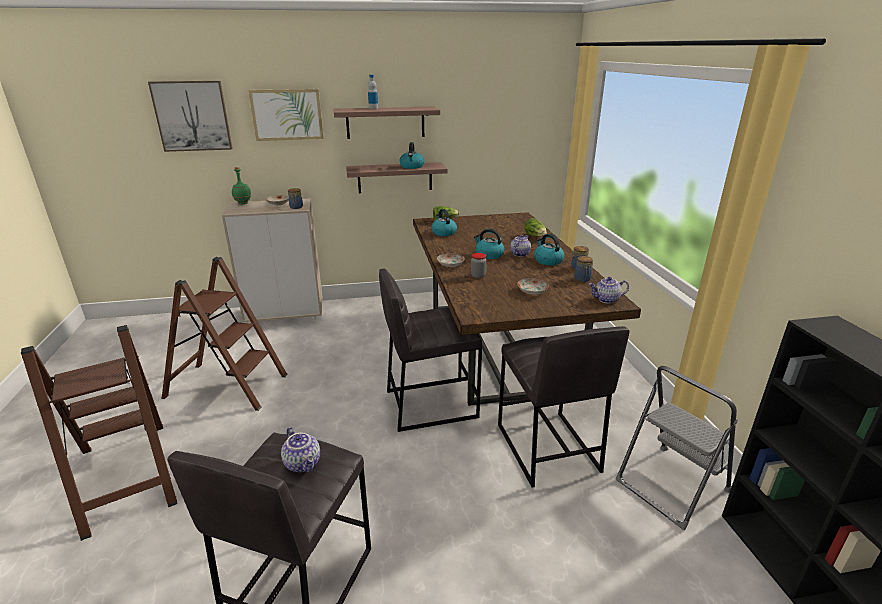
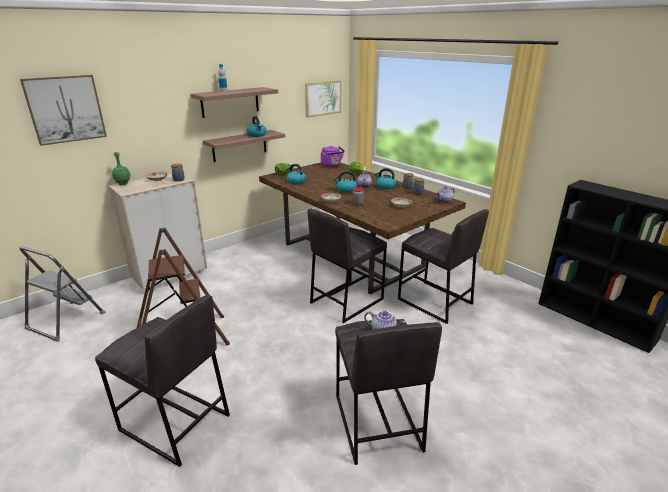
camera: 30 degrees left, 0 degrees up
(127, 477) = (174, 423): brown step ladder -> grey stool
(287, 114) = (152, 101): picture -> picture (323, 98)
(516, 220) = (332, 165): none -> purple kettle
(669, 486) = (507, 299): grey step ladder -> grey step ladder (63, 322)

